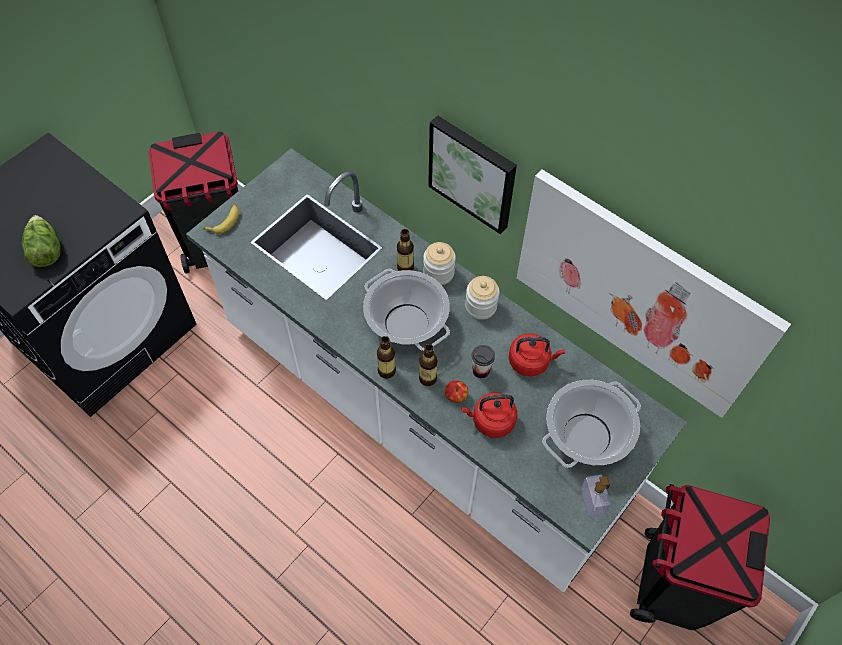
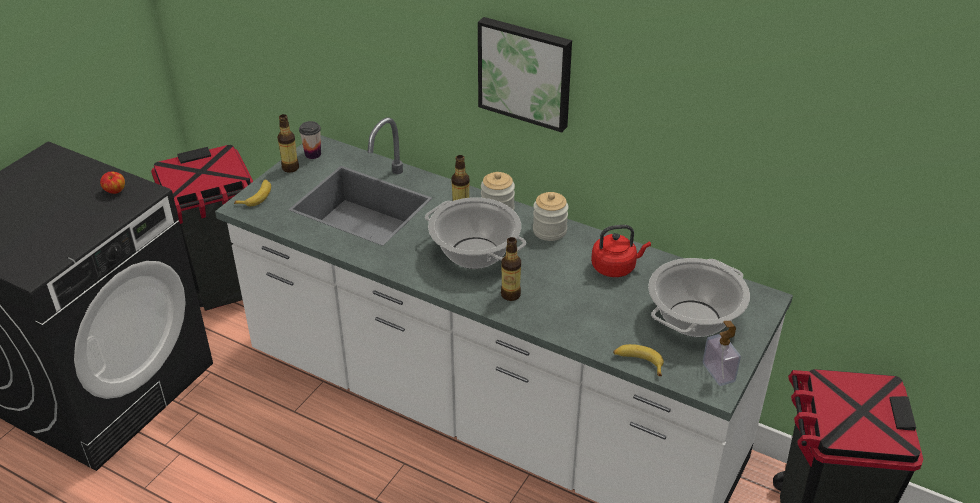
camera: 10 degrees left, 20 degrees down
(45, 250) = (60, 233): lettuce -> none
(386, 371) = (464, 294): bottle -> bottle (290, 168)
(456, 396) = (545, 305): apple -> apple (115, 191)
(481, 370) = (565, 281): cup -> cup (313, 154)
(491, 421) = (589, 320): red kettle -> none
(523, 477) = (638, 362): none -> banana
(638, 294) = (715, 146): picture -> none

